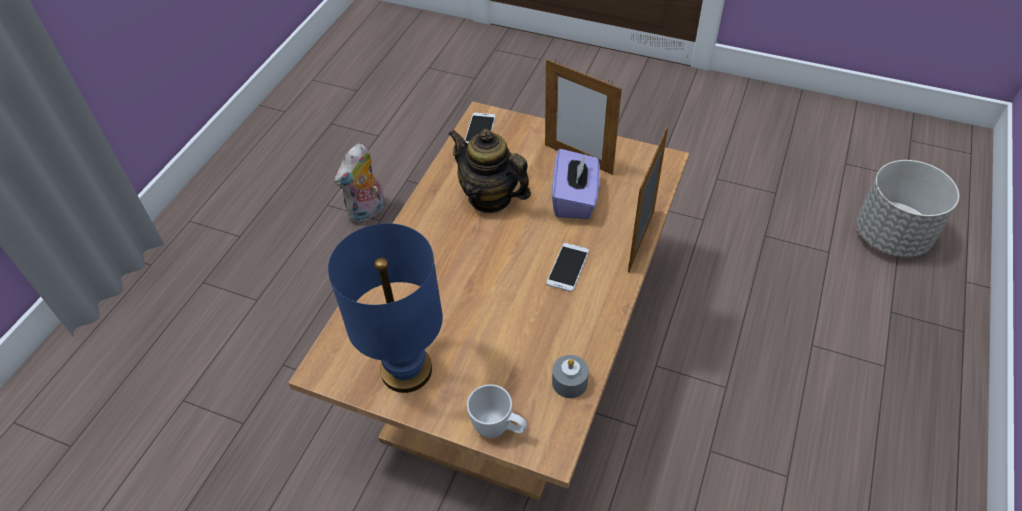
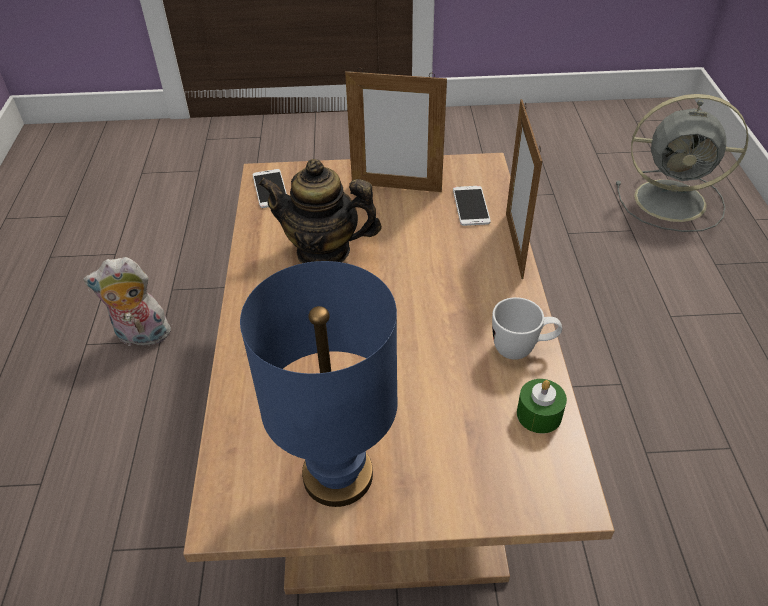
camera: 25 degrees left, 5 degrees down
(368, 212) = (141, 337): plush toy -> plush toy turned 75 degrees clockwise
(499, 429) = (494, 500): white mug -> white mug (522, 349)
(568, 267) = (455, 294): phone -> phone (471, 206)
(569, 382) = (539, 414): grey candle -> green candle
(575, 199) = (418, 226): purple tissue box -> none
(892, 236) = (673, 201): grey planter -> grey fan

